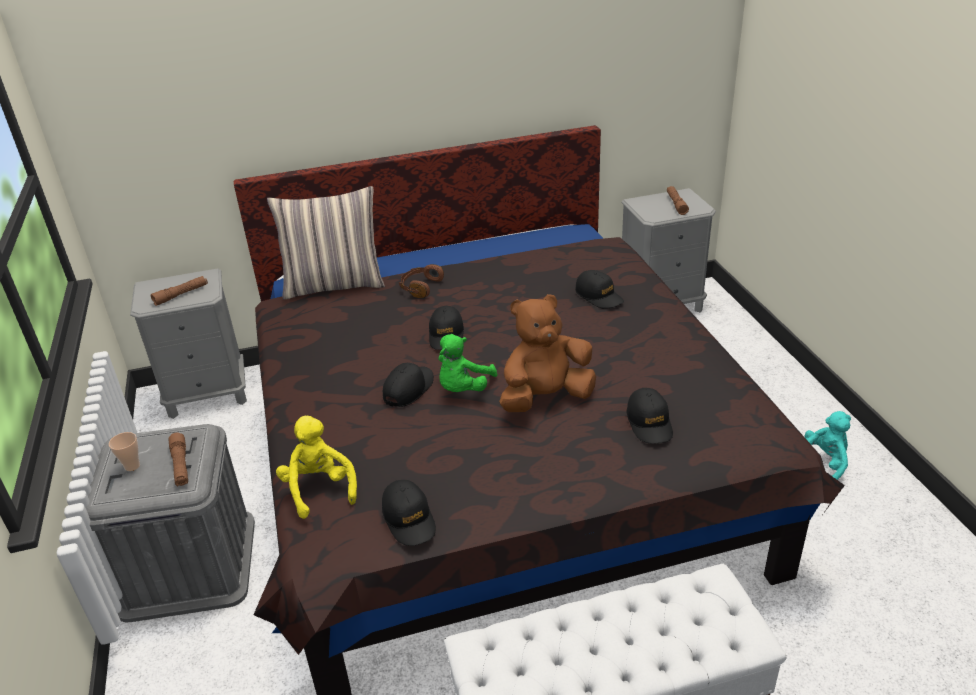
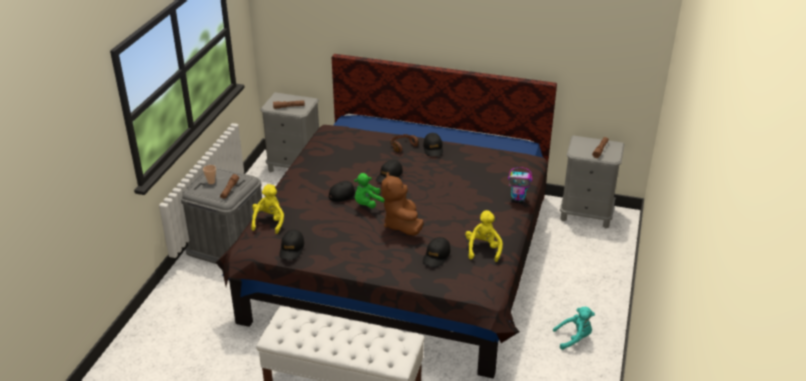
camera: 30 degrees right, 0 degrees up
(334, 284) = (364, 128): pillow -> none
(545, 398) = (402, 225): brown plush toy -> brown plush toy turned 105 degrees counterclockwise
(599, 296) = (488, 186): black cap -> black cap (433, 149)
(659, 299) = (518, 200): none -> toy robot
(698, 383) = (483, 249): none -> yellow plush toy

